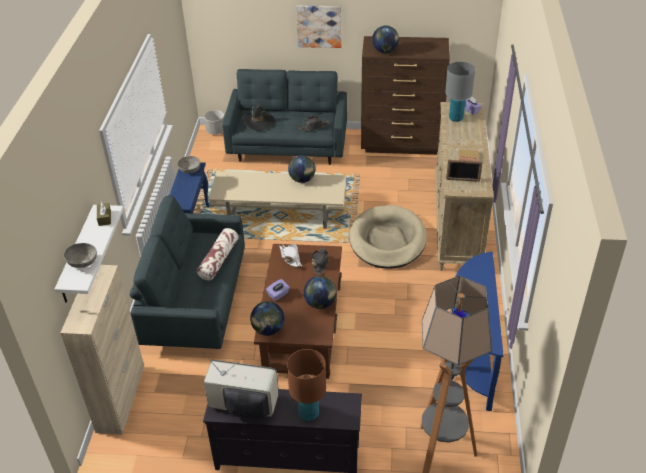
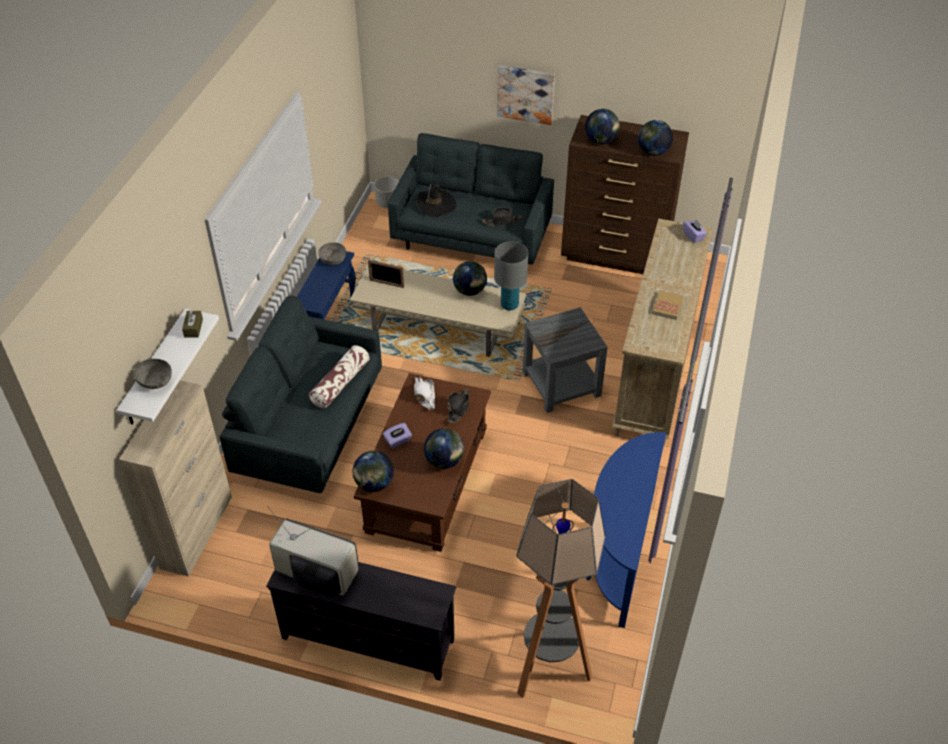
camera: 10 degrees right, 5 degrees up
(309, 414) = (388, 600): brown table lamp -> none
(387, 240) = (561, 384): beige dog bed -> grey side table
(426, 54) = (653, 152): none -> globe
(456, 118) = (670, 245): grey table lamp -> grey table lamp (509, 305)
(463, 180) = (652, 333): picture frame -> picture frame (386, 283)

